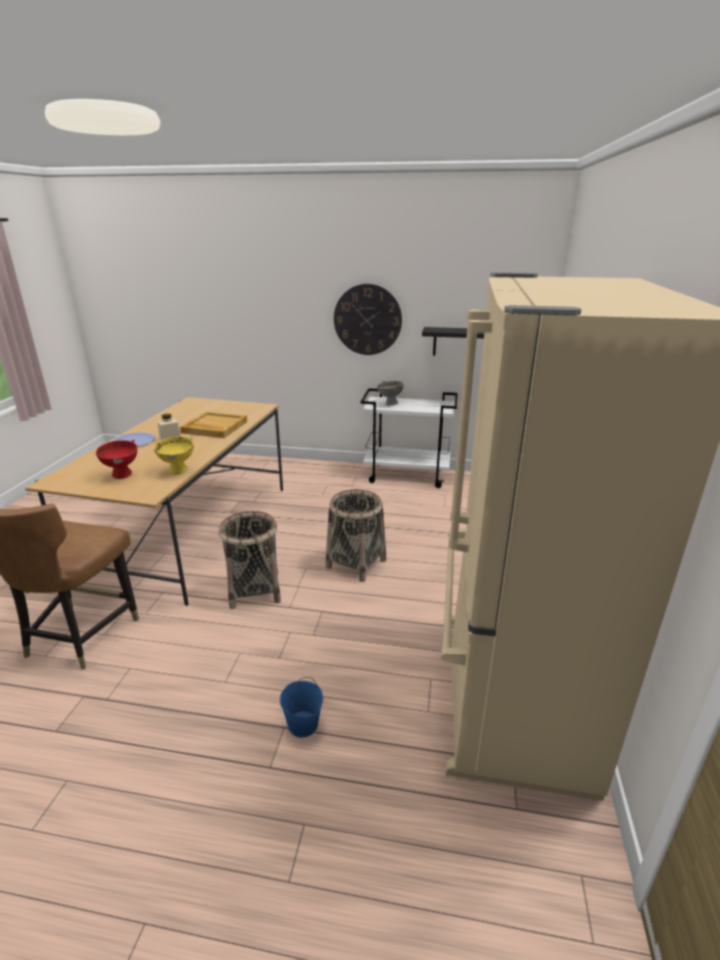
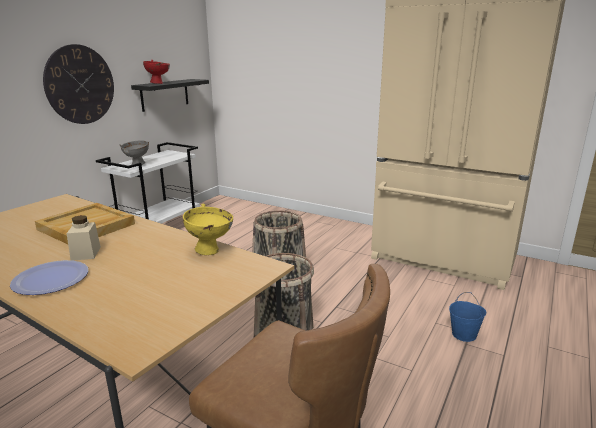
camera: 70 degrees left, 5 degrees down
(123, 476) = (183, 285): red bowl -> red bowl (158, 83)

